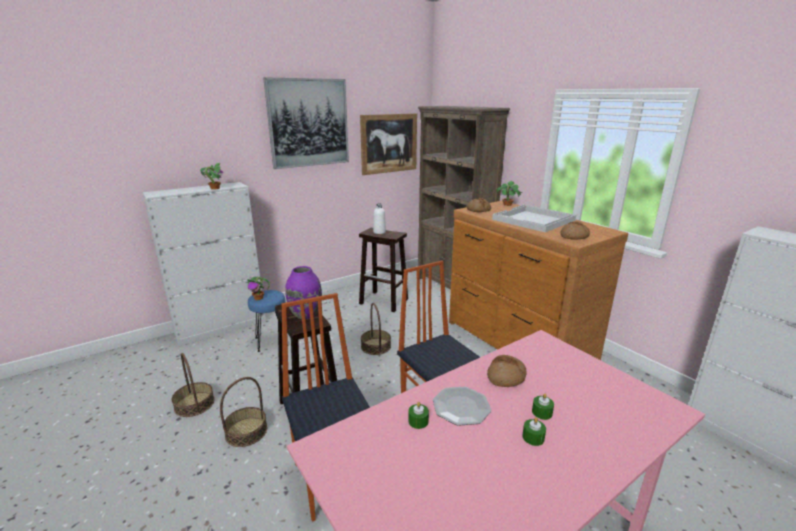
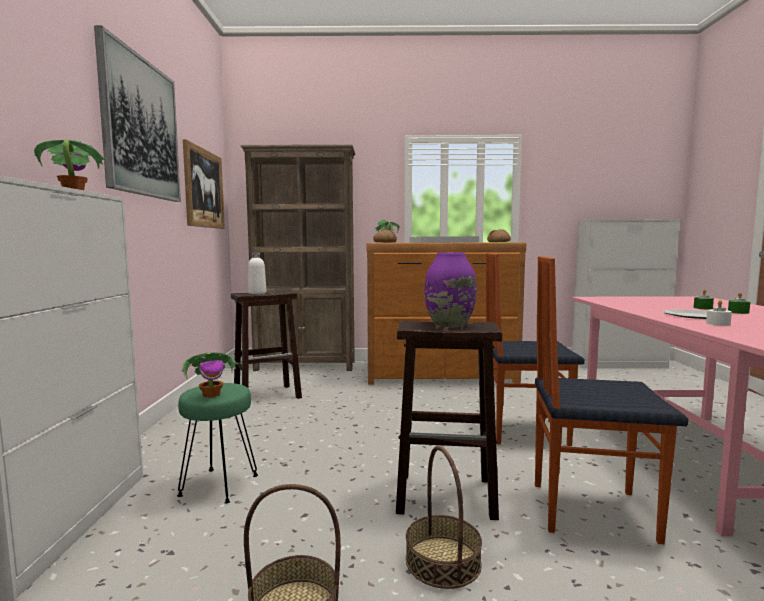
camera: 55 degrees left, 15 degrees down
(272, 342) = (220, 485): blue stool -> green stool
(376, 346) = (356, 424): basket -> none
(418, 421) = (718, 323): green candle -> white candle
(506, 377) = (647, 306): bread -> none

